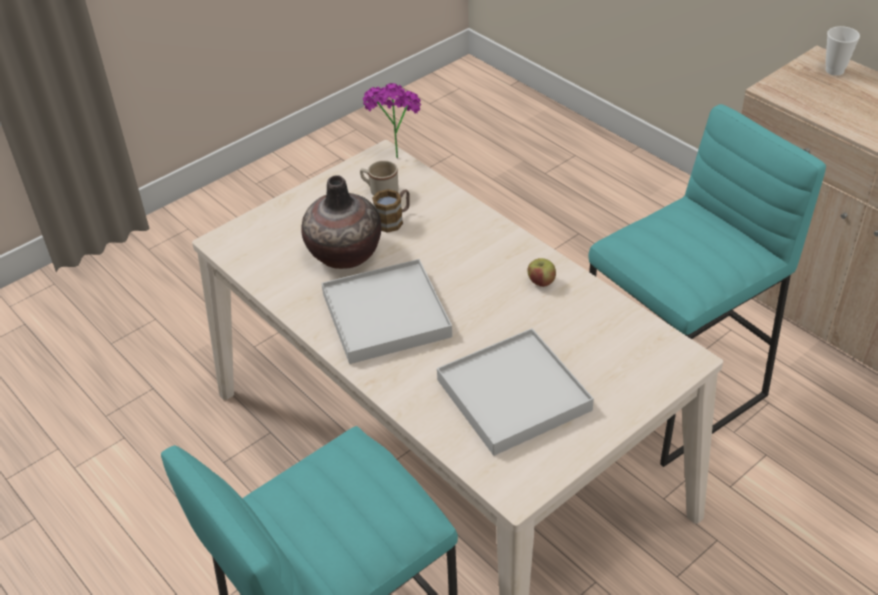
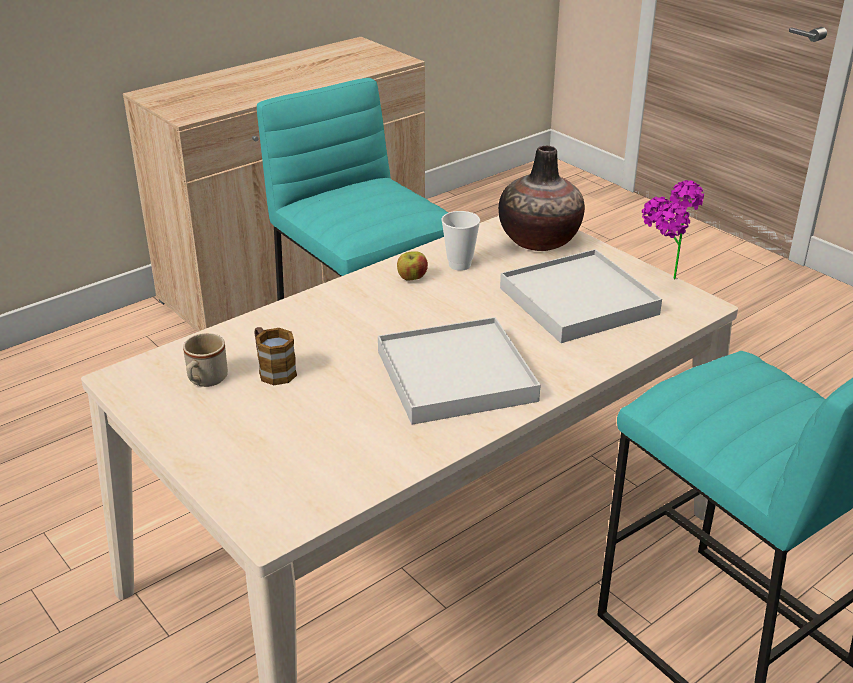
camera: 90 degrees left, 10 degrees down
(344, 253) = (331, 409): vase -> vase (539, 240)
(394, 152) = (117, 369): potted plant -> potted plant (662, 280)
(834, 70) = (172, 91): cup -> cup (459, 265)

